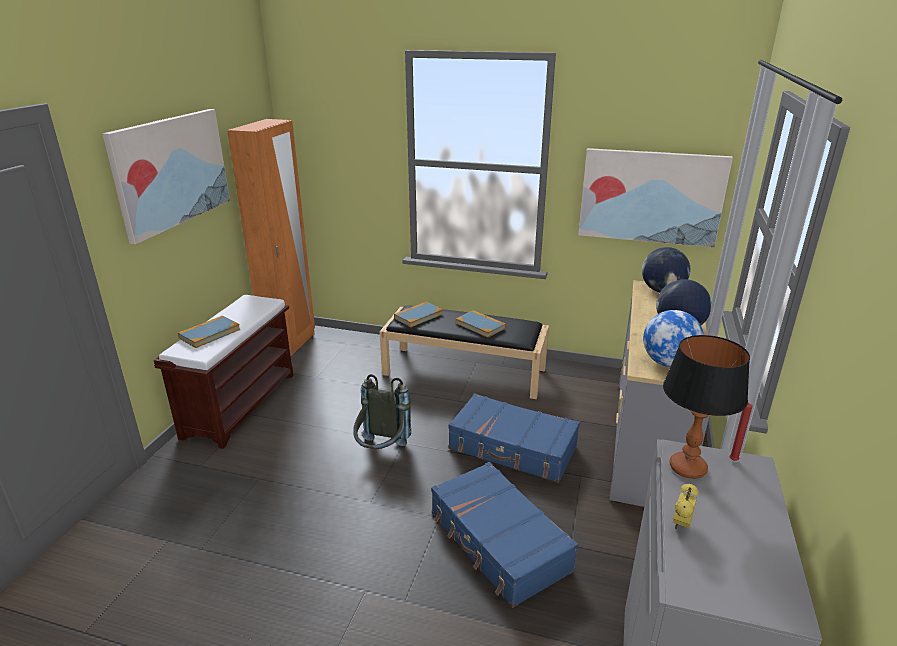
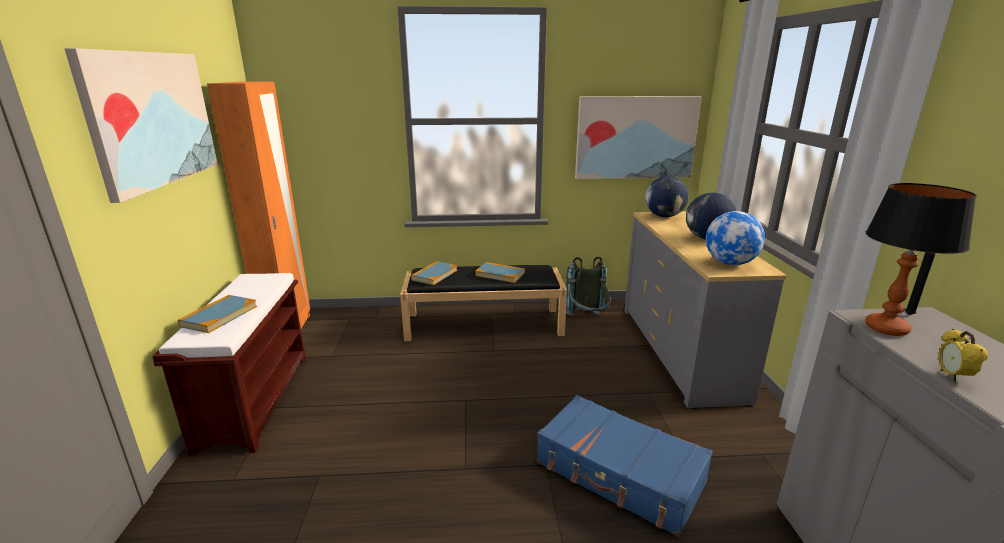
camera: 20 degrees left, 5 degrees down
(381, 452) = (447, 414): grey backpack -> grey backpack (587, 320)
(512, 448) = (572, 382): blue suitcase -> none
(732, 459) = (907, 314): red candle -> black candle

